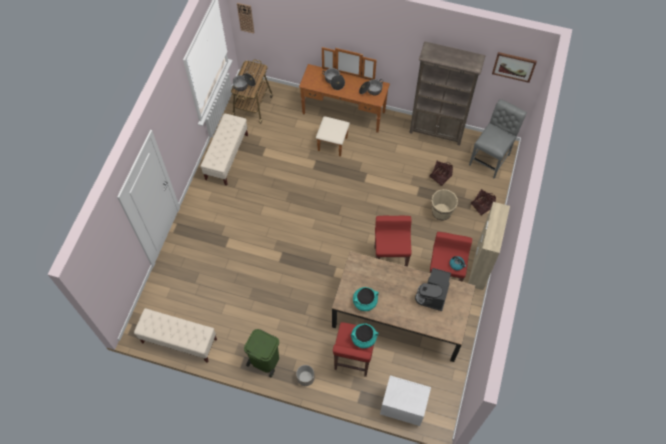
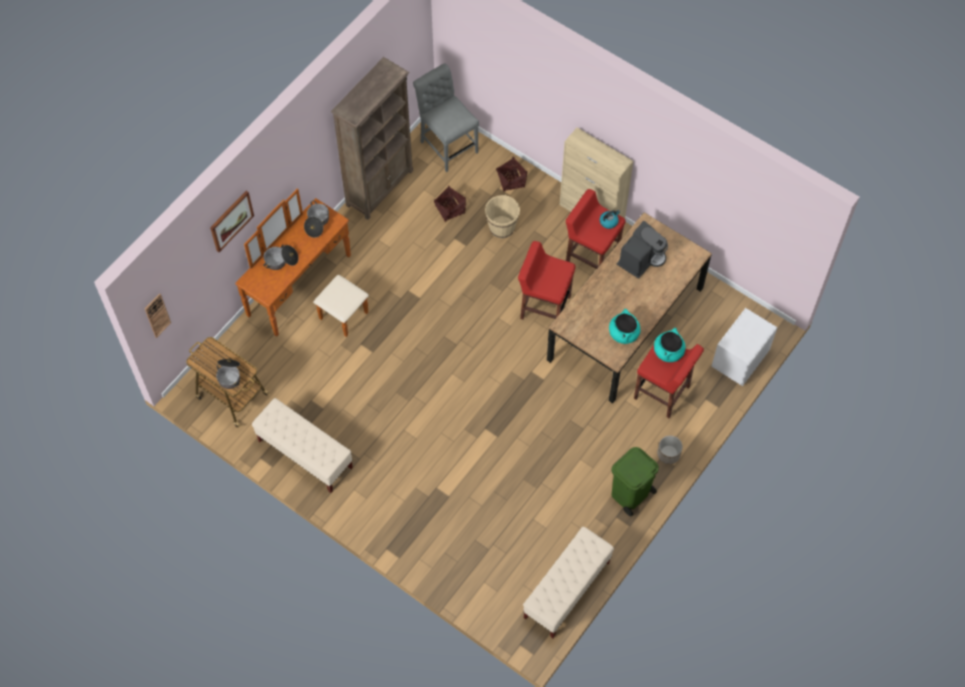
camera: 70 degrees left, 0 degrees up
(433, 295) = (641, 259): coffee machine -> coffee machine turned 90 degrees counterclockwise
(514, 66) = (407, 37): picture -> picture (231, 220)

